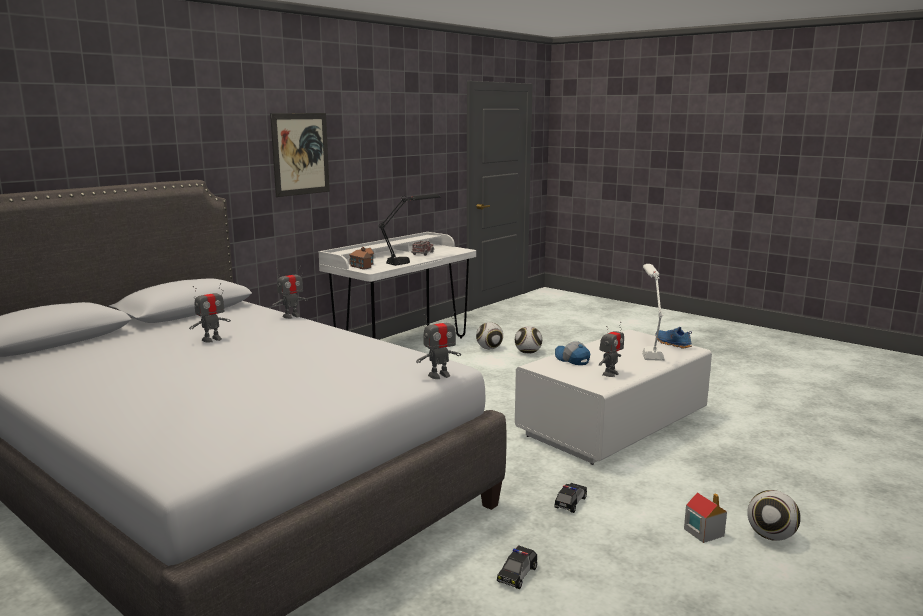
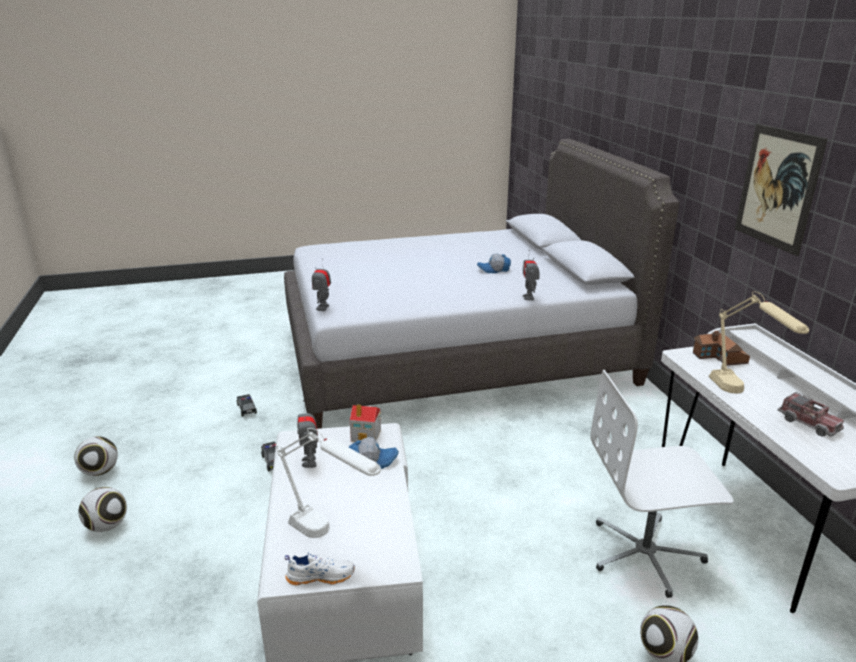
camera: 125 degrees right, 10 degrees up
(212, 339) = (494, 270): toy robot -> cap
(411, 261) = (741, 396): black table lamp -> beige table lamp
(464, 363) = (646, 554): none -> white office chair
(489, 348) = (711, 616): football -> football (100, 471)
(672, 344) = (321, 576): blue shoe -> white shoe
(703, 532) = (161, 497): toy house -> toy house (366, 435)

